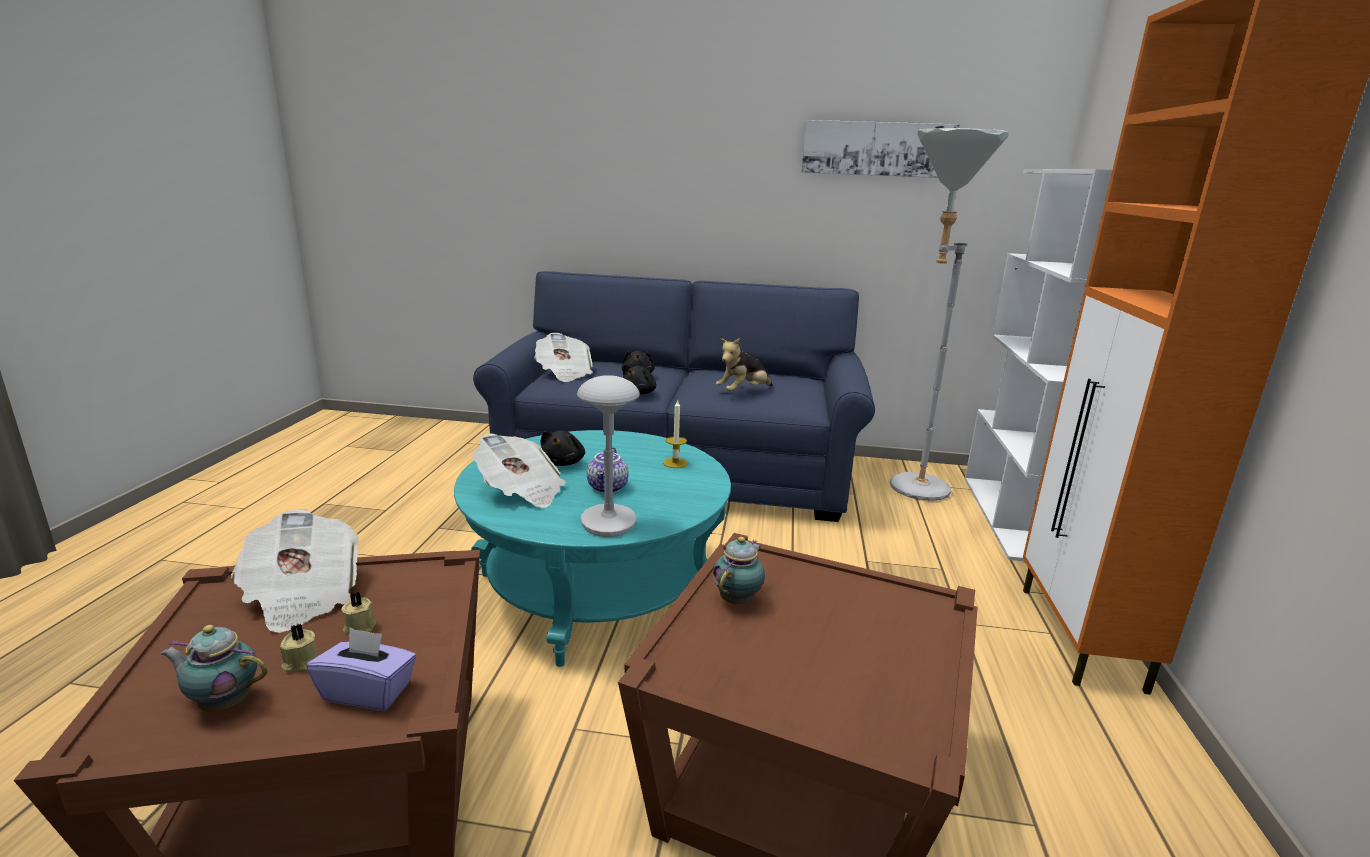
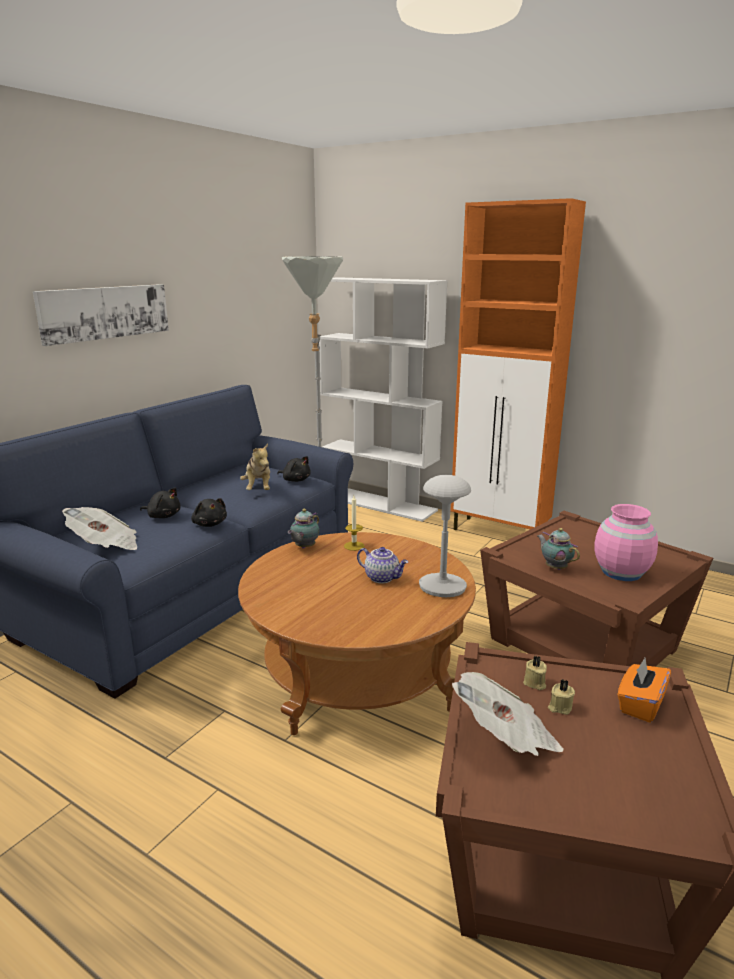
camera: 65 degrees left, 0 degrees up
(223, 702) = (653, 772): teapot -> teapot (304, 547)
(300, 662) = (604, 736): beige candle -> beige candle (534, 683)
(368, 691) = (640, 704): purple tissue box -> orange tissue box
(521, 491) = (364, 614): newspaper -> none
(563, 463) = (317, 588): black plush toy -> black plush toy (295, 480)
(597, 588) = (357, 673): turquoise coffee table -> brown coffee table
(778, 667) = (621, 572): none -> pink vase
(877, 149) = (225, 269): picture -> picture (105, 312)

